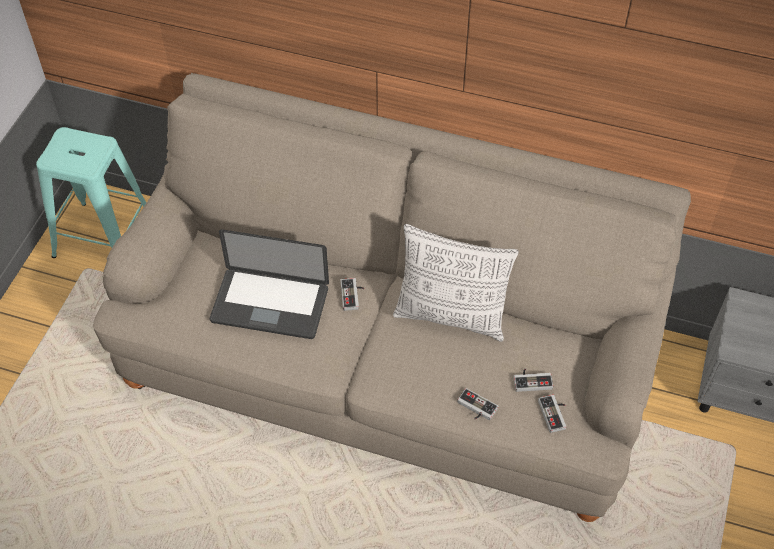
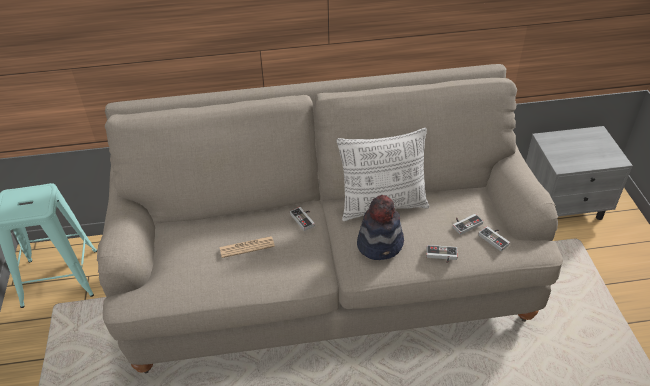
camera: 25 degrees left, 10 degrees down
(270, 305) = (247, 247): laptop -> newspaper
(416, 363) = (380, 244): none -> hat

